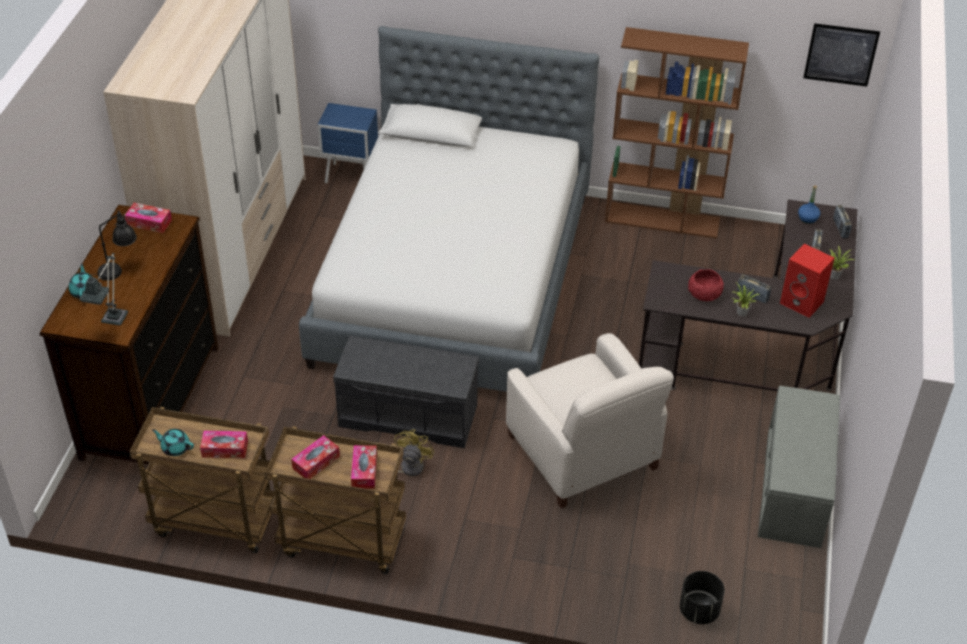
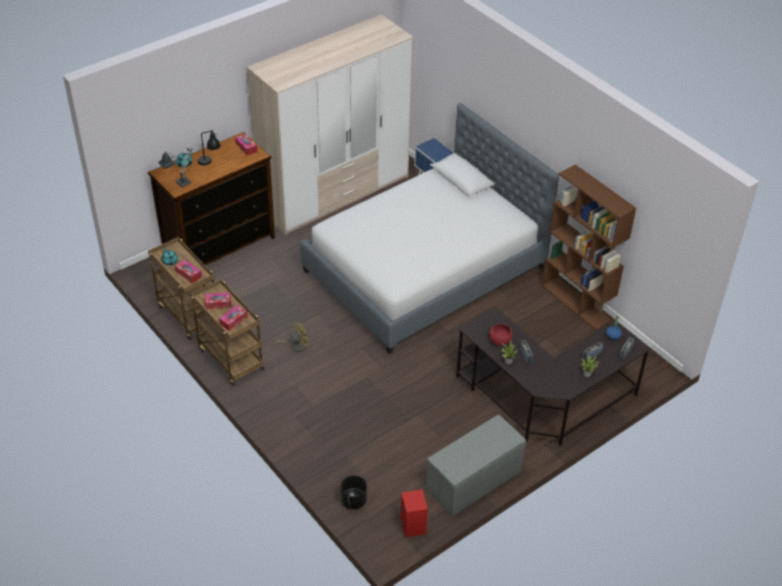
camera: 40 degrees right, 0 degrees up
(409, 415) = (325, 322): grey bench -> none
(583, 453) = (387, 392): white armchair -> none
(803, 302) = (549, 376): red speaker -> red speaker (413, 526)
(841, 54) = (686, 243): picture -> none

